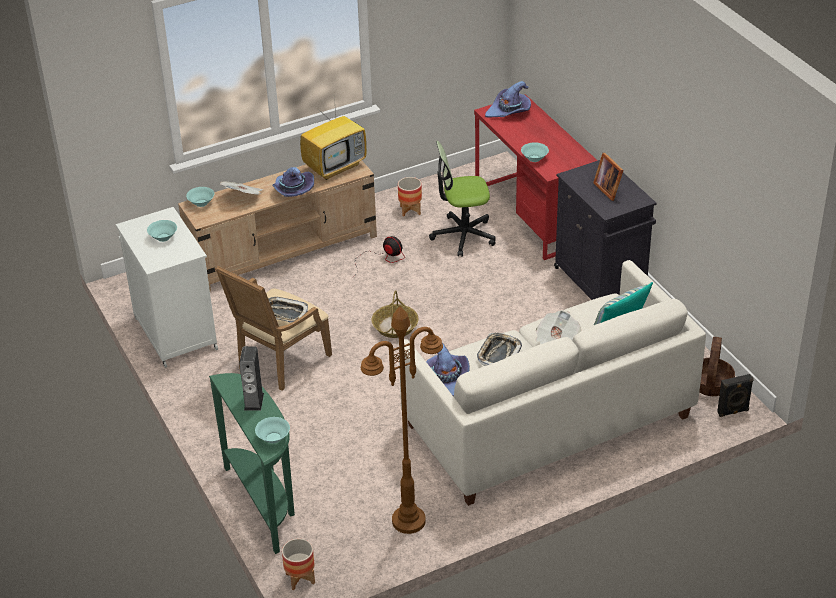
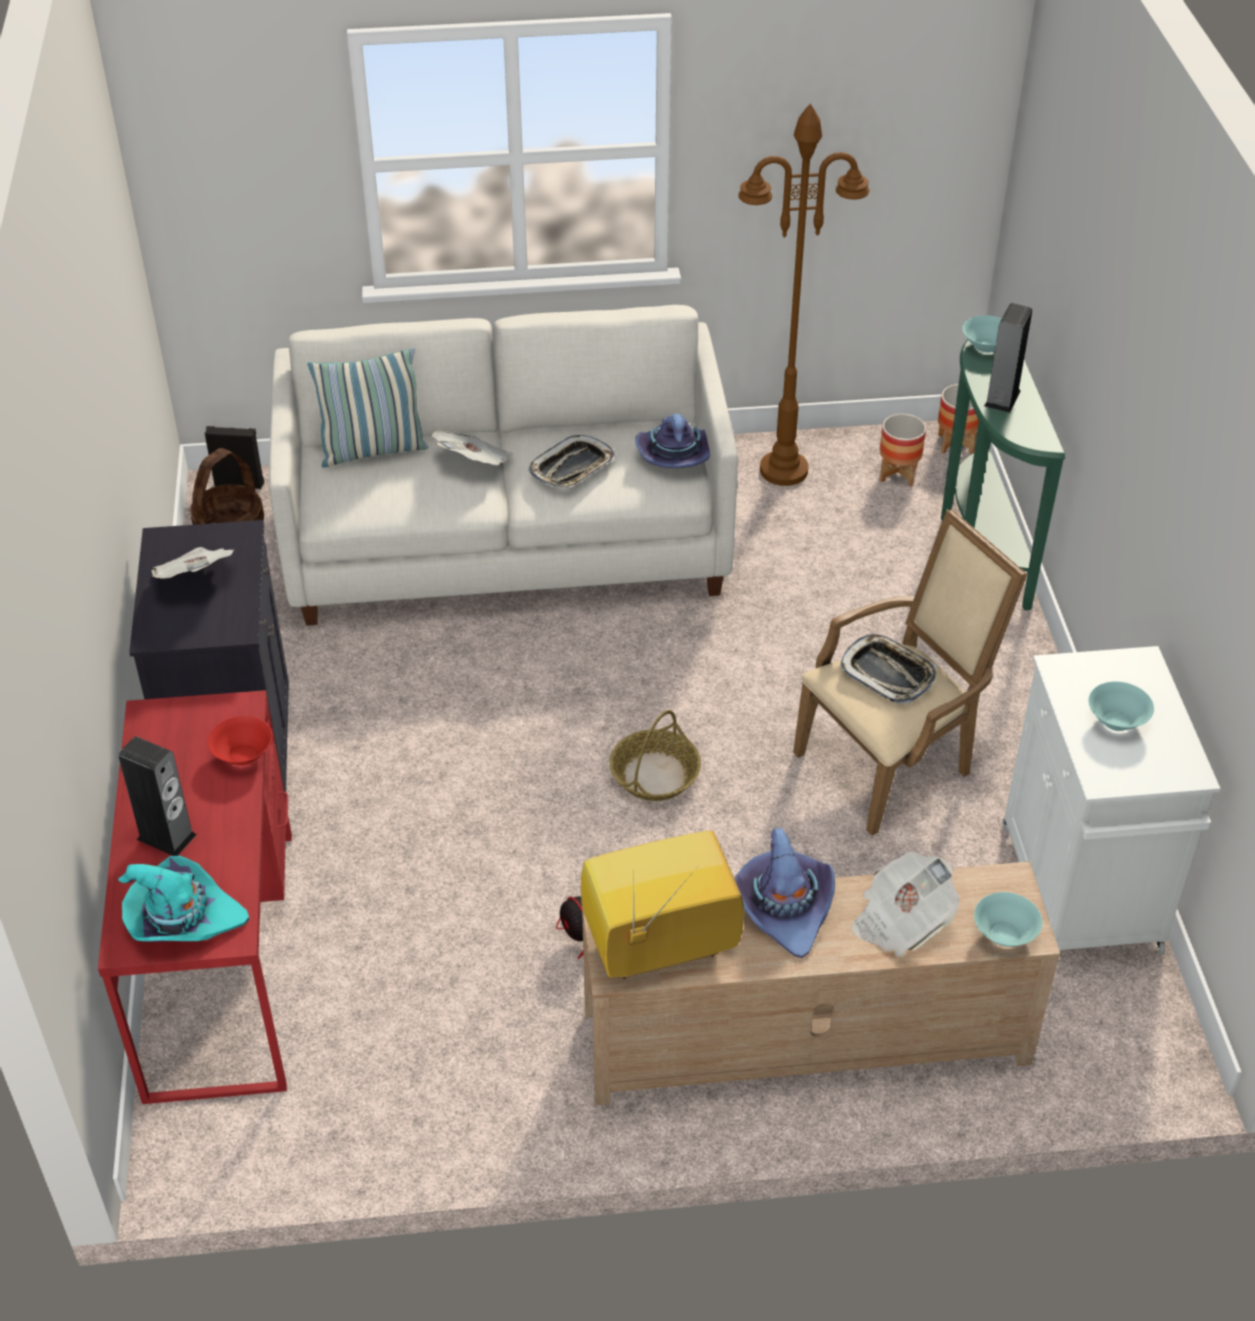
camera: 160 degrees left, 5 degrees up
(410, 210) = (471, 1068): planter -> planter (898, 474)
(463, 235) = (403, 951): office chair -> none
(509, 111) = (181, 918): purple hat -> turquoise hat
(534, 158) = (242, 755): turquoise bowl -> red bowl
(538, 129) = (166, 837): none -> speaker
(609, 189) = (195, 579): picture frame -> newspaper

